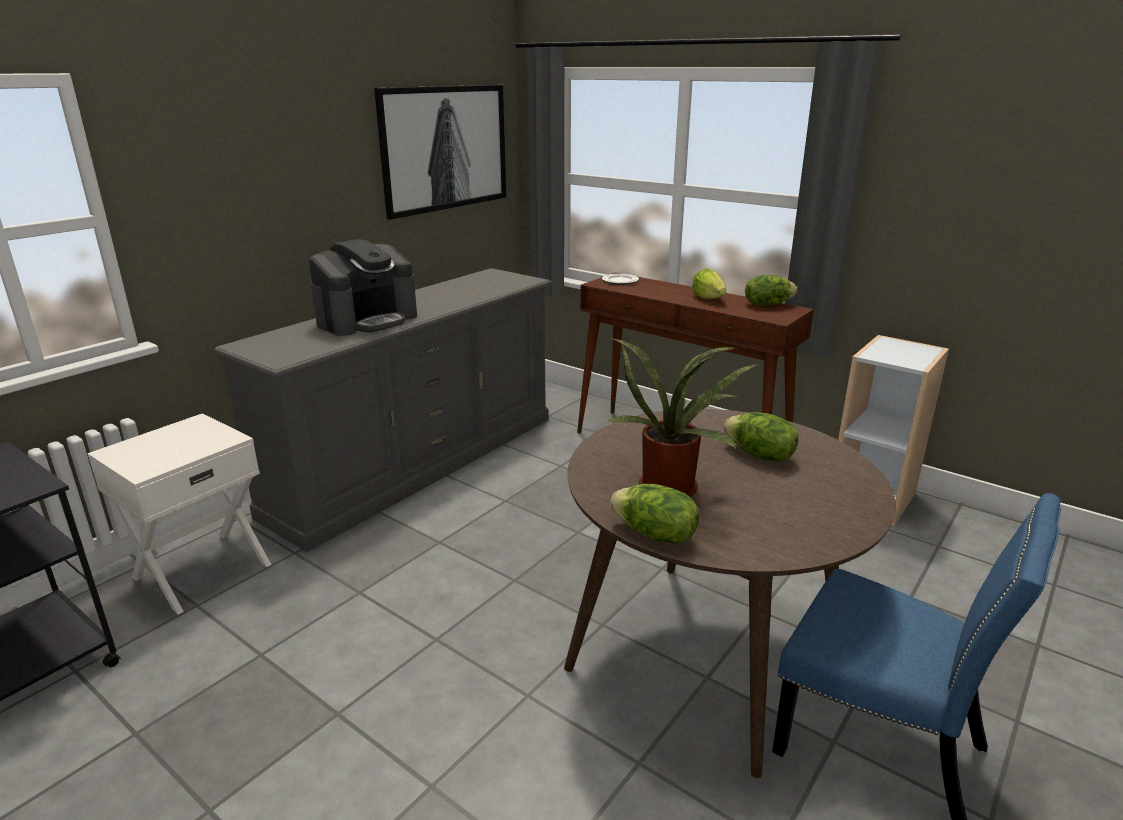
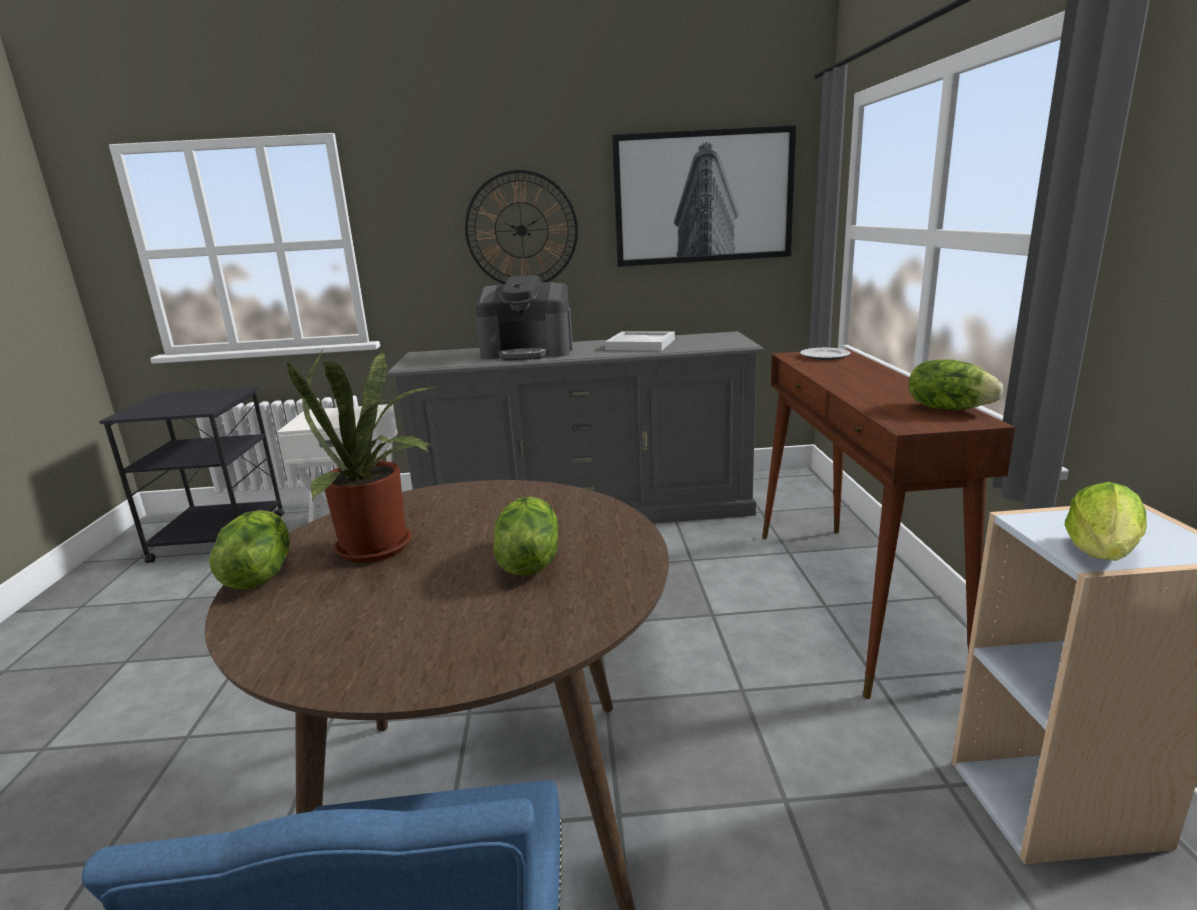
camera: 50 degrees right, 5 degrees down
(300, 189) = (521, 230): none -> wall clock
(451, 293) = (641, 344): none -> white tray
(708, 298) = (880, 388): lettuce -> lettuce (1101, 554)

